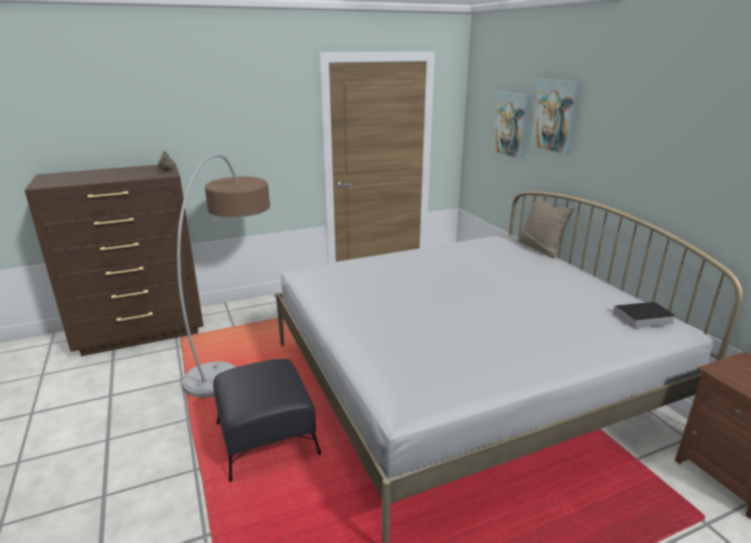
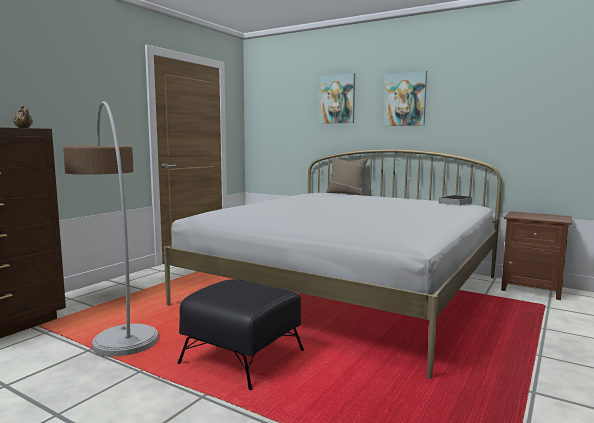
camera: 35 degrees left, 15 degrees down
(511, 124) = (295, 112): picture -> picture (405, 99)

